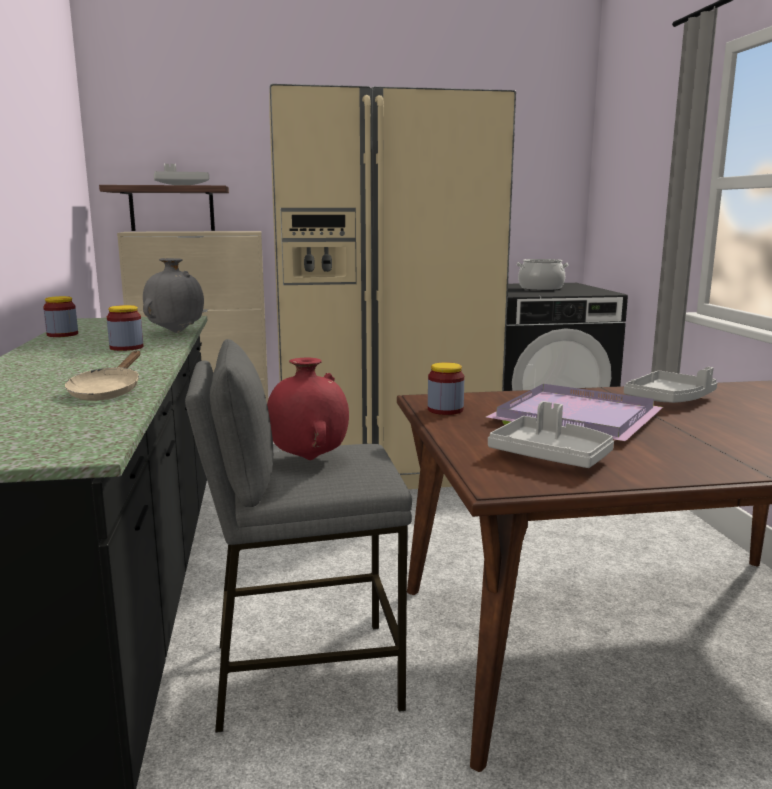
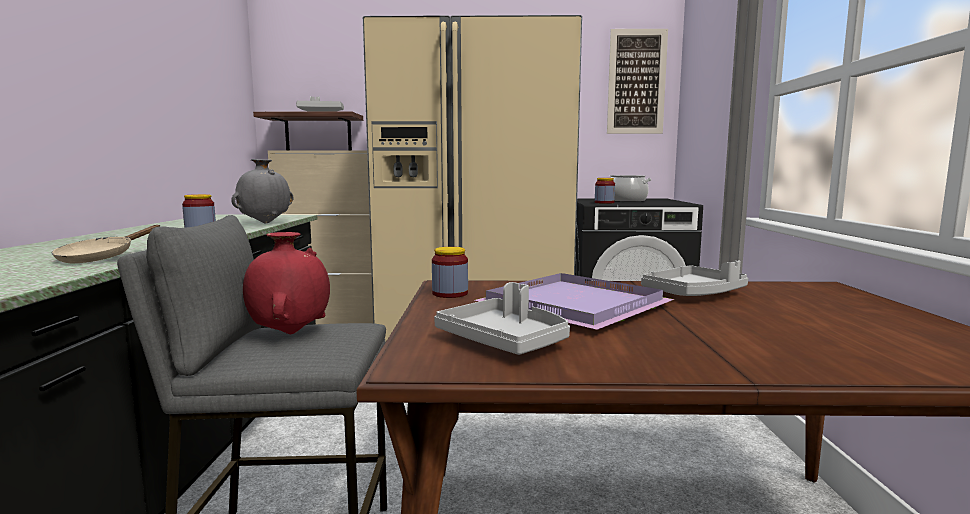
camera: 10 degrees right, 5 degrees down
(62, 334) = (174, 222): jar -> jar (604, 202)
(546, 150) = (636, 82): none -> picture

